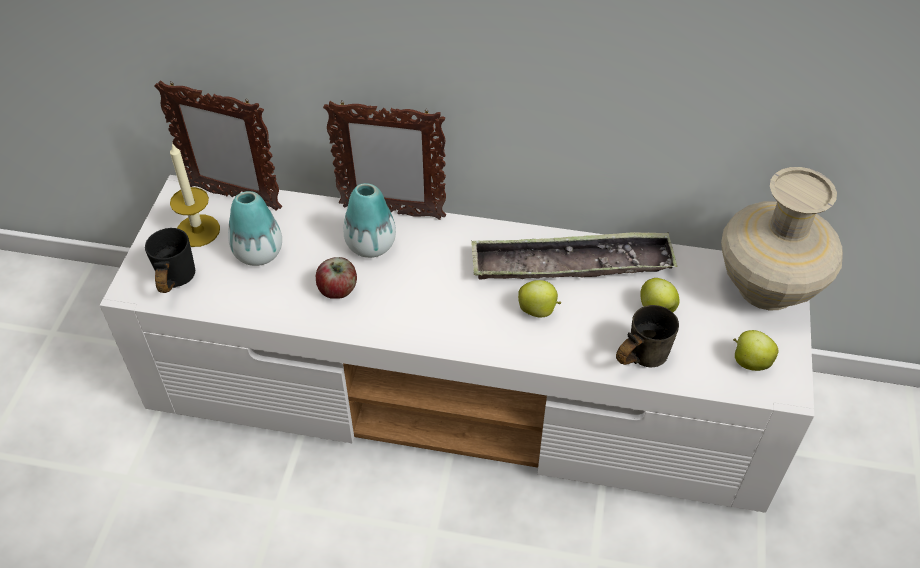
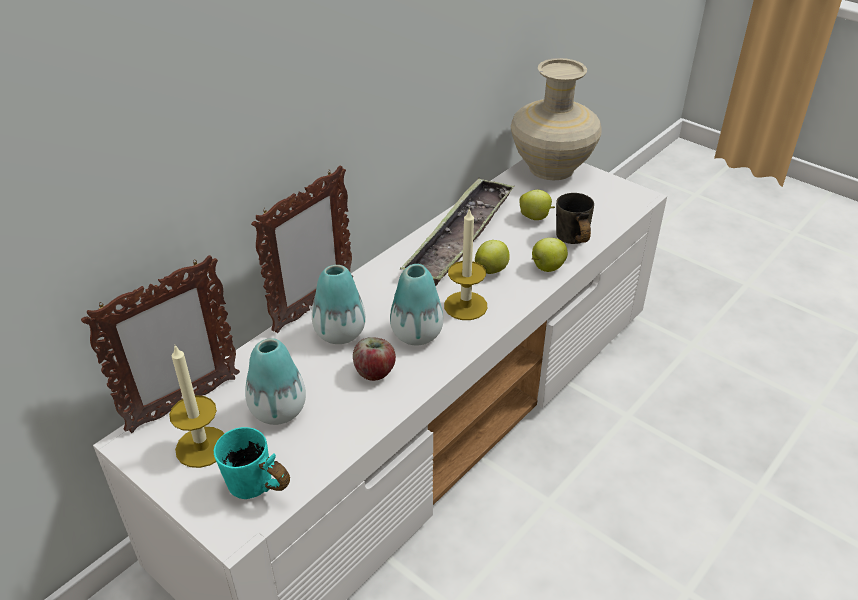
camera: 60 degrees left, 10 degrees down
(171, 282) = (254, 492): black mug -> turquoise mug
(404, 296) = (416, 334): none -> vase
(469, 313) = (465, 306): none -> candle
(749, 361) = (608, 200): apple -> apple (547, 268)

